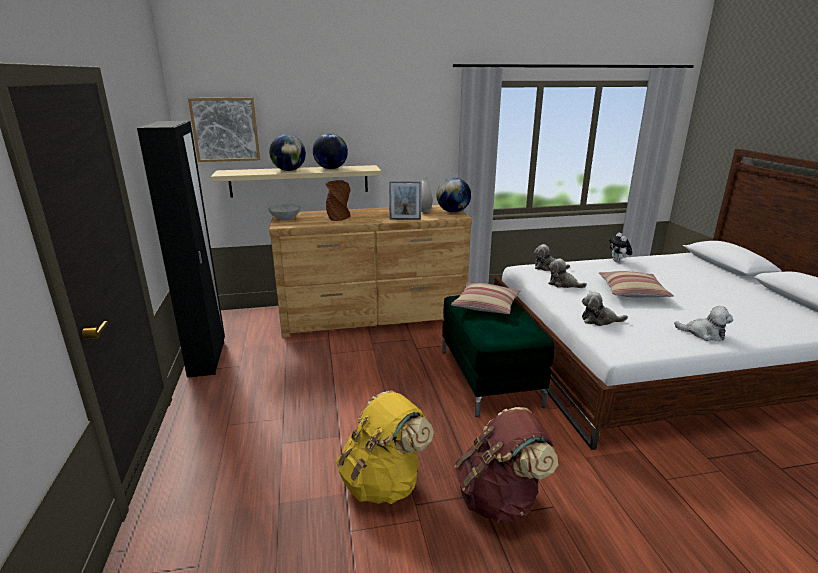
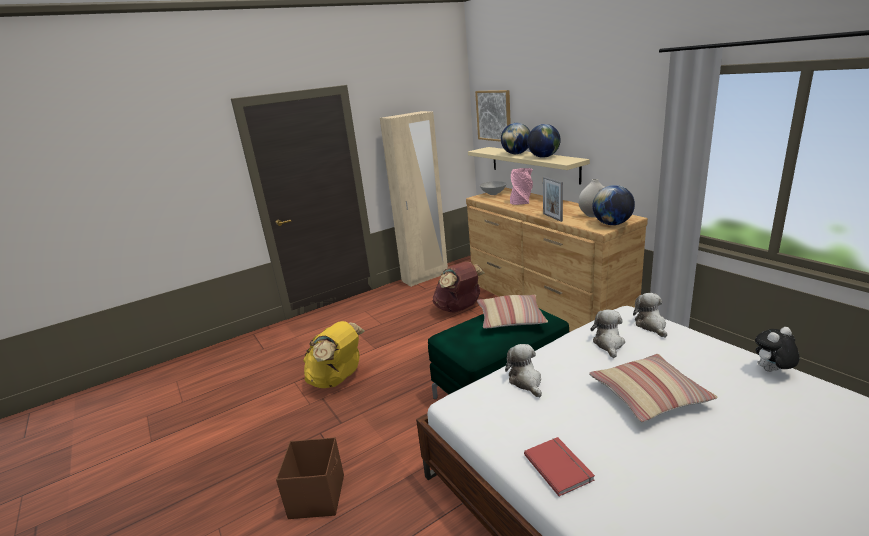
camera: 70 degrees right, 0 degrees up
(207, 359) = (425, 277): black wardrobe -> beige wardrobe
(338, 217) = (521, 202): brown vase -> pink vase
(500, 499) = (339, 434): brown backpack -> brown backpack (459, 308)
(600, 534) = (318, 496): none -> brown storage box
(703, 334) = (559, 466): plush toy -> red book

